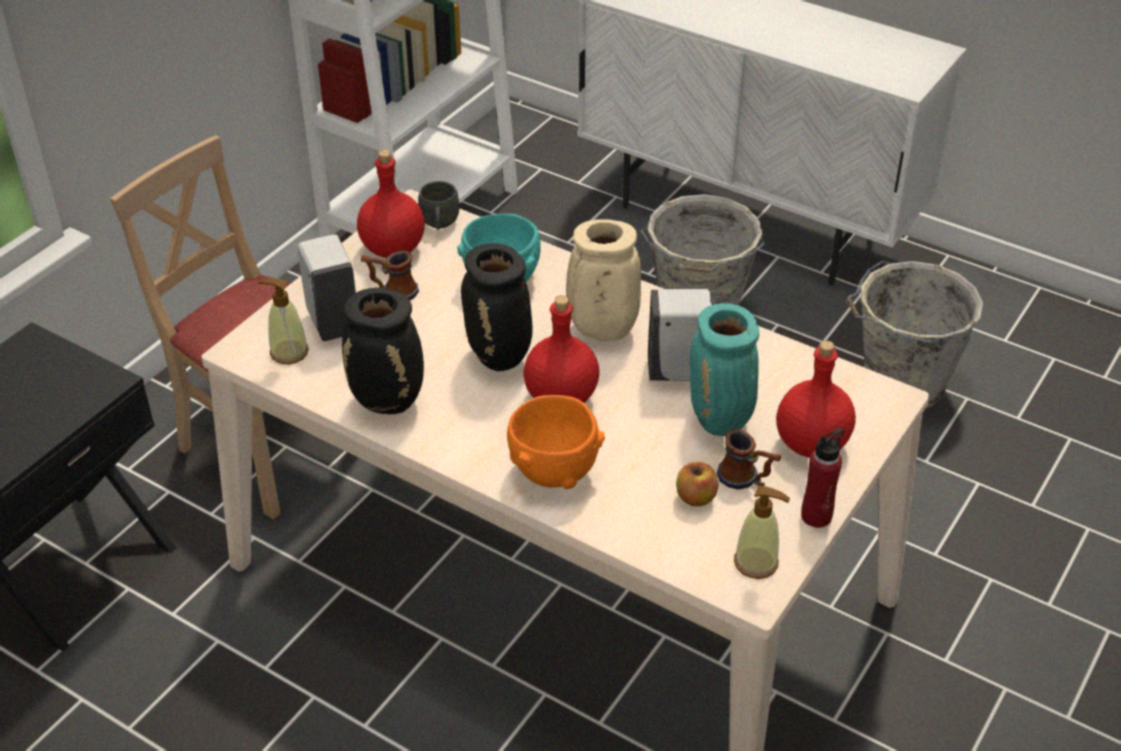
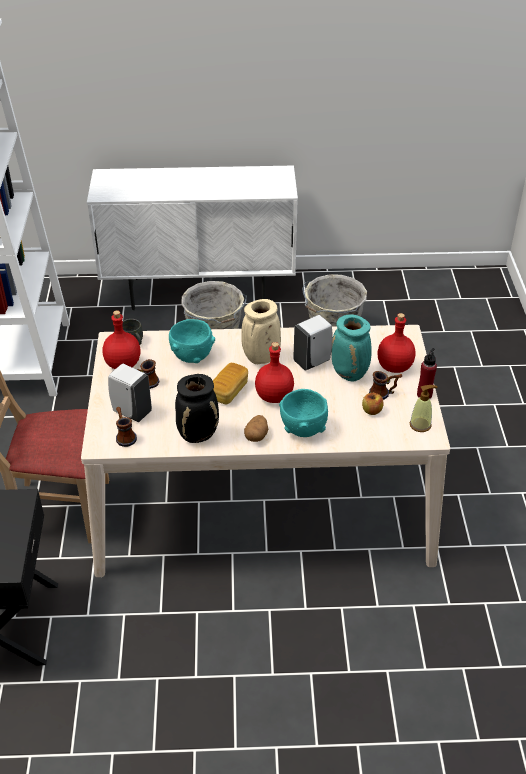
camera: 35 degrees left, 0 degrees up
(288, 352) = (124, 436): soap dispenser -> mug
(471, 445) = (256, 435): none -> potato
(500, 358) = (228, 391): black vase -> bread
(554, 470) = (303, 428): orange bowl -> turquoise bowl

